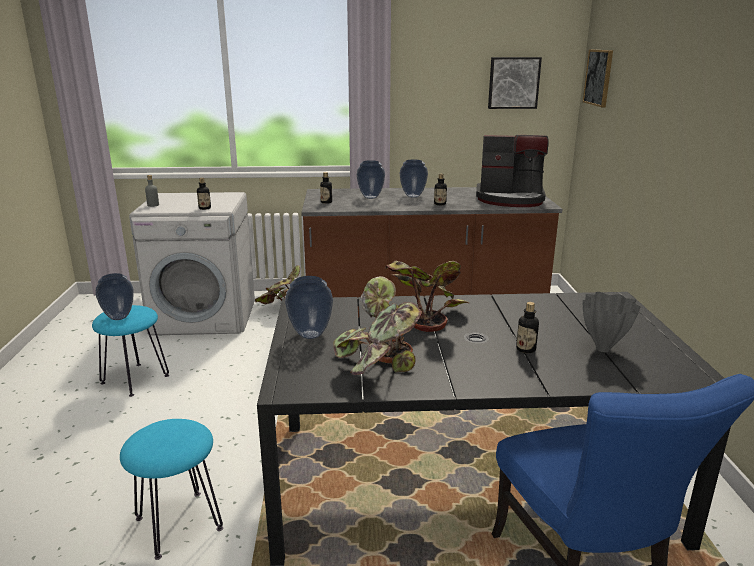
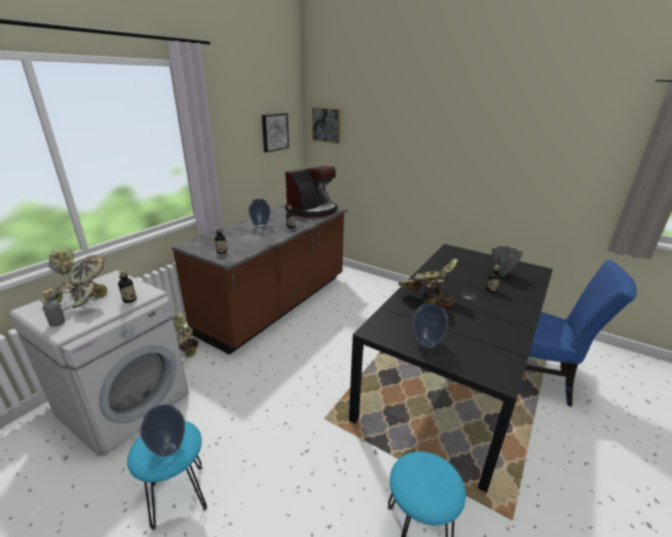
camera: 55 degrees left, 5 degrees up
(371, 197) = (238, 236): vase -> none
(377, 366) = (486, 337): potted plant -> potted plant (82, 301)

